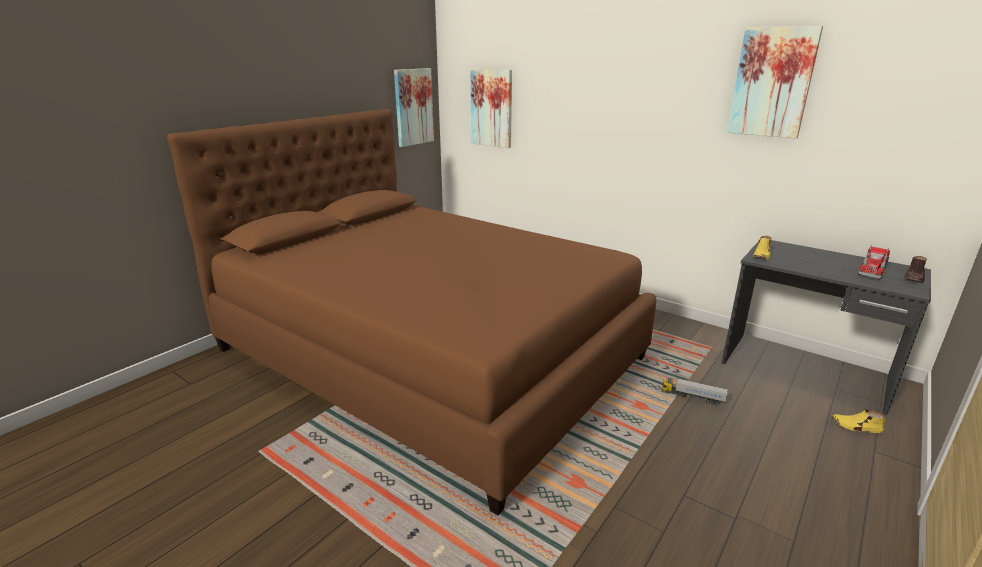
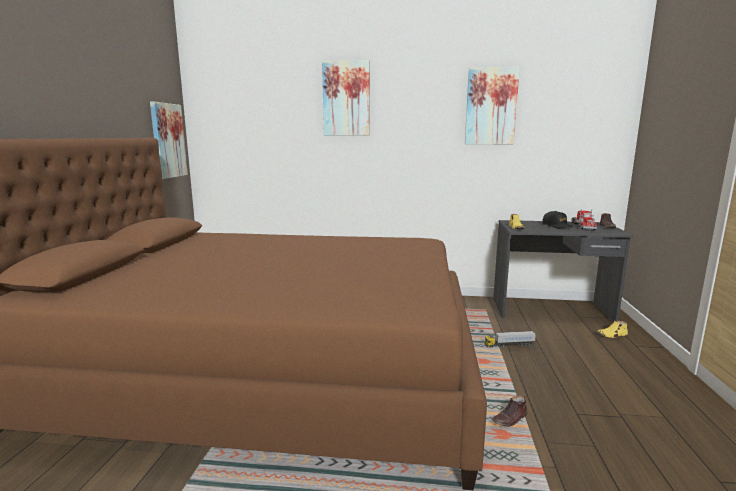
camera: 30 degrees left, 10 degrees down
(492, 108) = (250, 140): picture -> picture (346, 99)
(602, 472) = (510, 419): none -> brown shoe
(831, 262) = (557, 226): none -> black cap

